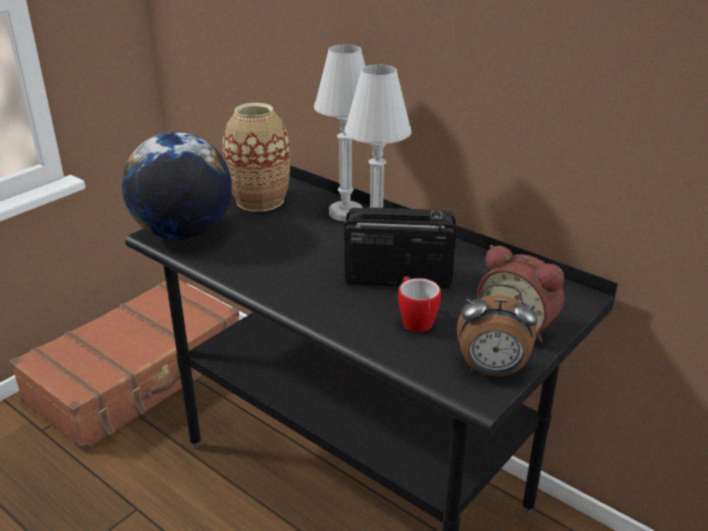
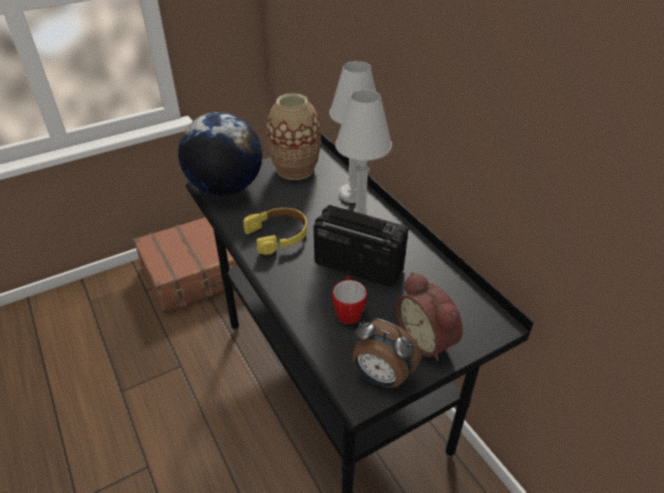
camera: 20 degrees right, 10 degrees up
(282, 266) = (278, 235): none -> yellow headphones

